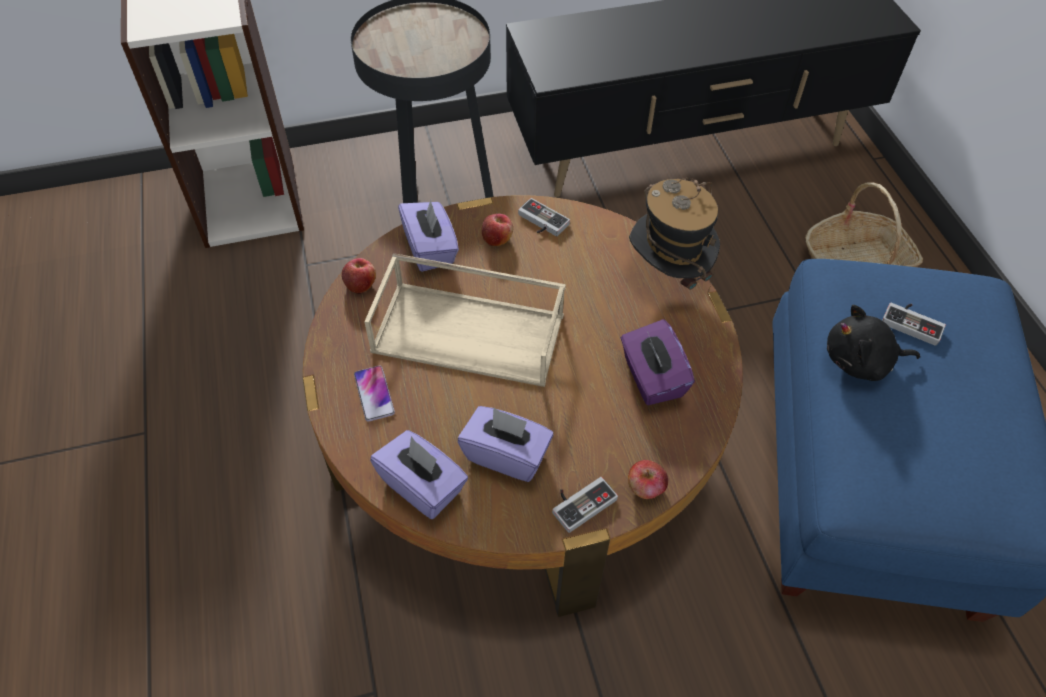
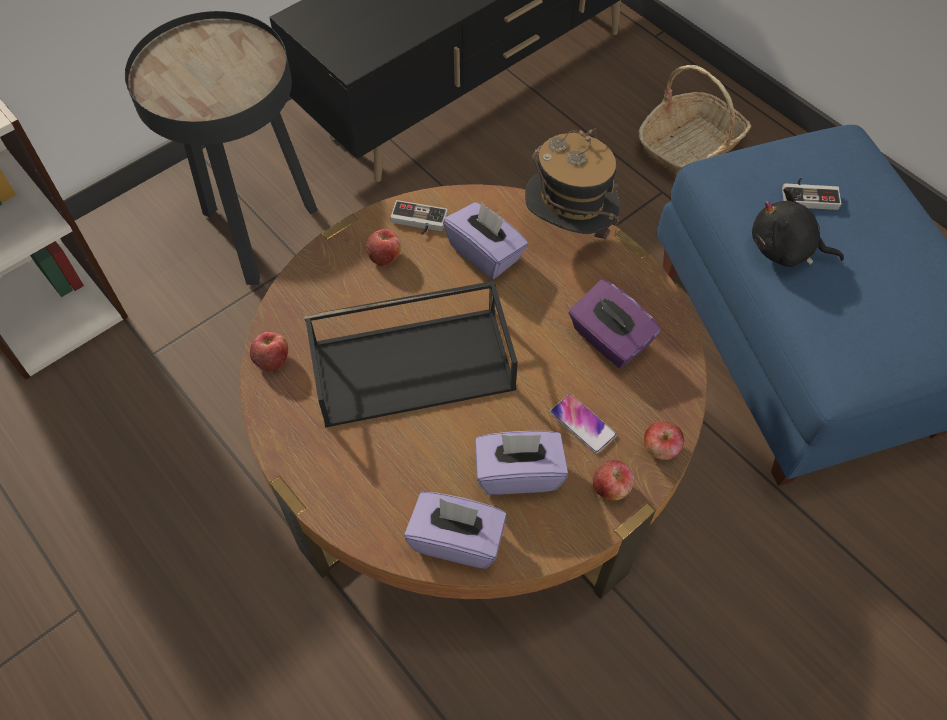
camera: 25 degrees left, 5 degrees up
(374, 394) = (354, 468): phone -> phone (582, 424)
(430, 249) = (323, 293): purple tissue box -> purple tissue box (485, 253)
(471, 332) = (414, 364): beige tray -> black tray
(580, 501) = (611, 487): game controller -> apple
(860, 361) = (785, 249): black plush toy -> black plush toy turned 45 degrees clockwise

